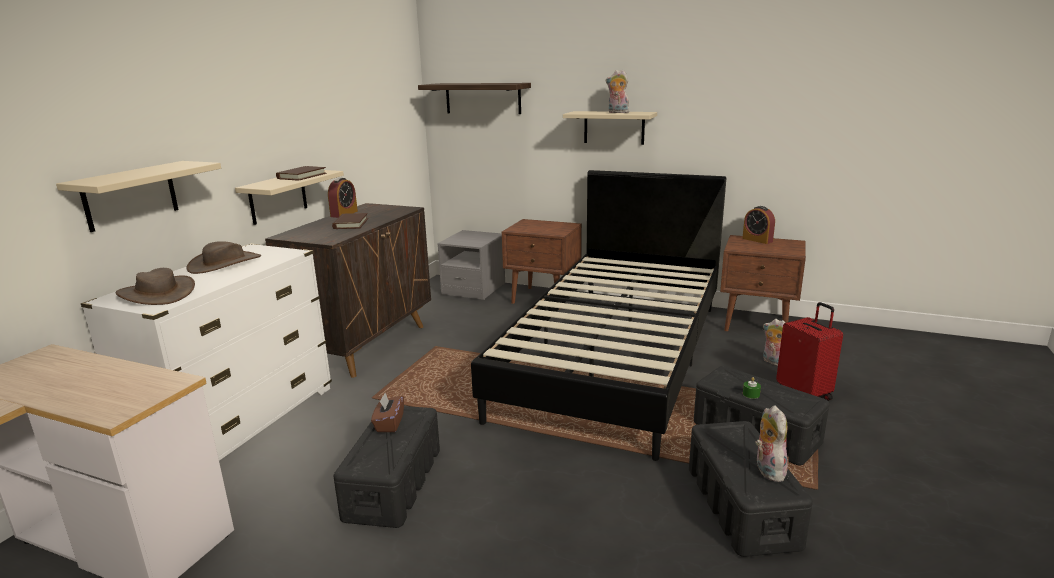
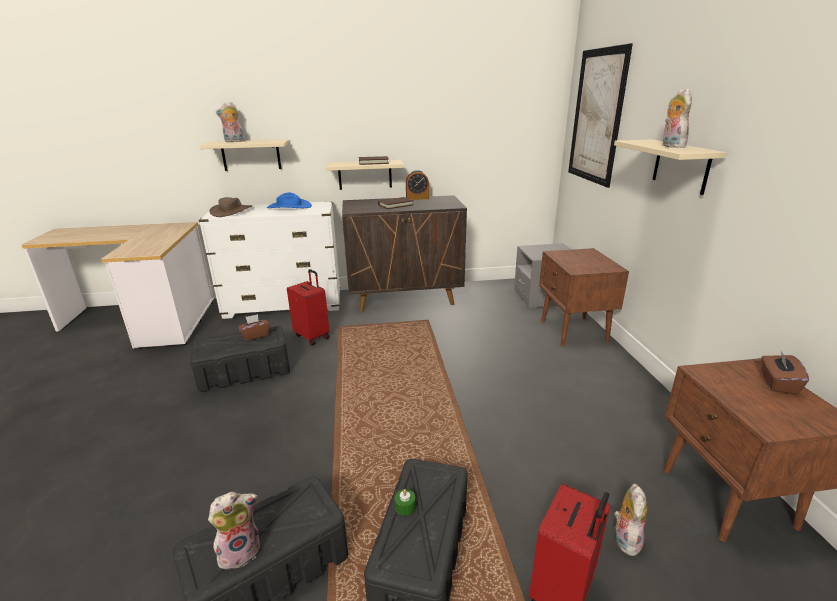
camera: 60 degrees right, 5 degrees up
(122, 175) = (234, 141): none -> plush toy
(225, 263) = (289, 207): brown hat -> blue hat
(369, 419) = (313, 336): none -> red suitcase
(483, 98) = (596, 117): shelf -> picture
(615, 356) = (501, 406): black bed -> none
(757, 240) = (777, 383): alarm clock -> brown tissue box

